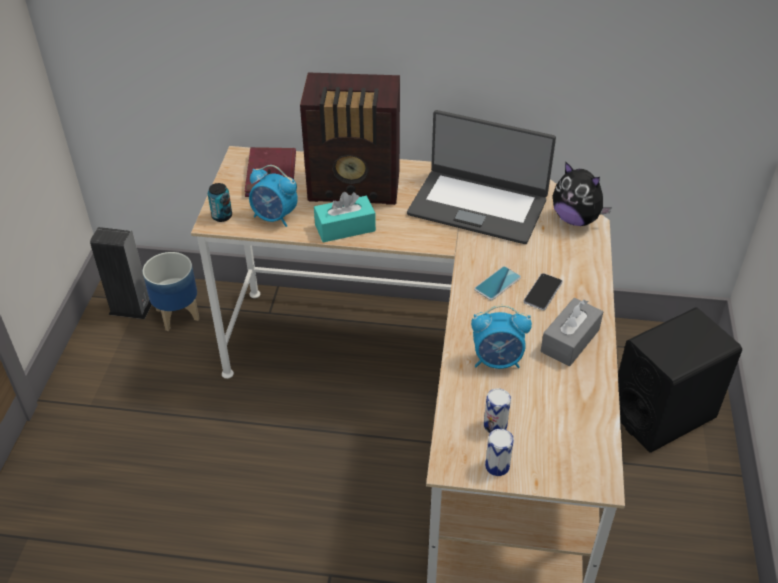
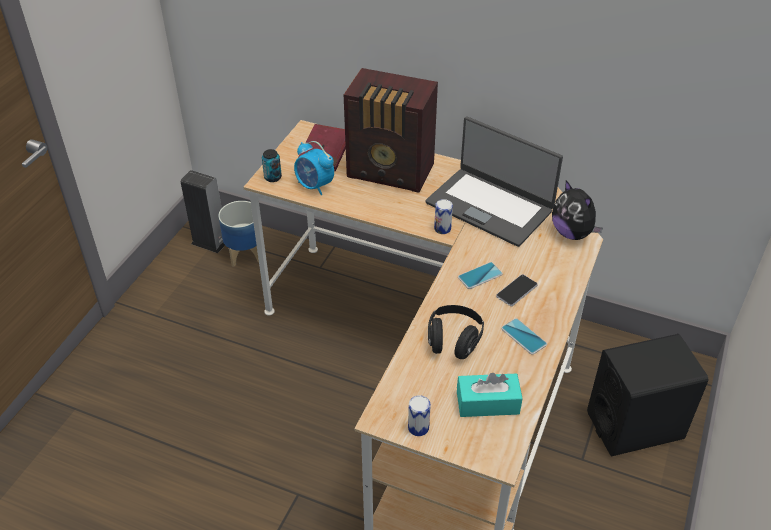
camera: 15 degrees right, 0 degrees up
(345, 228) = (369, 205): turquoise tissue box -> turquoise tissue box (487, 403)
(495, 425) = (430, 394): can -> can (442, 228)
(497, 361) = (454, 341): alarm clock -> black headphones
(570, 340) = (523, 336): grey tissue box -> phone

